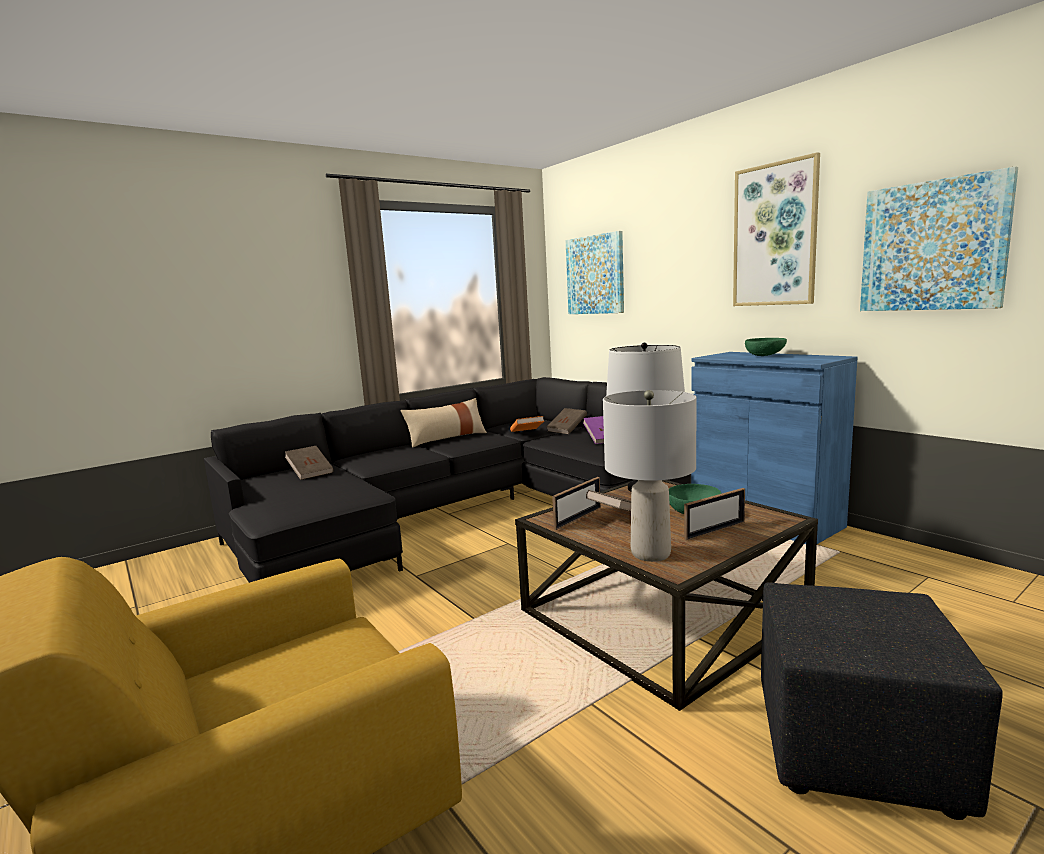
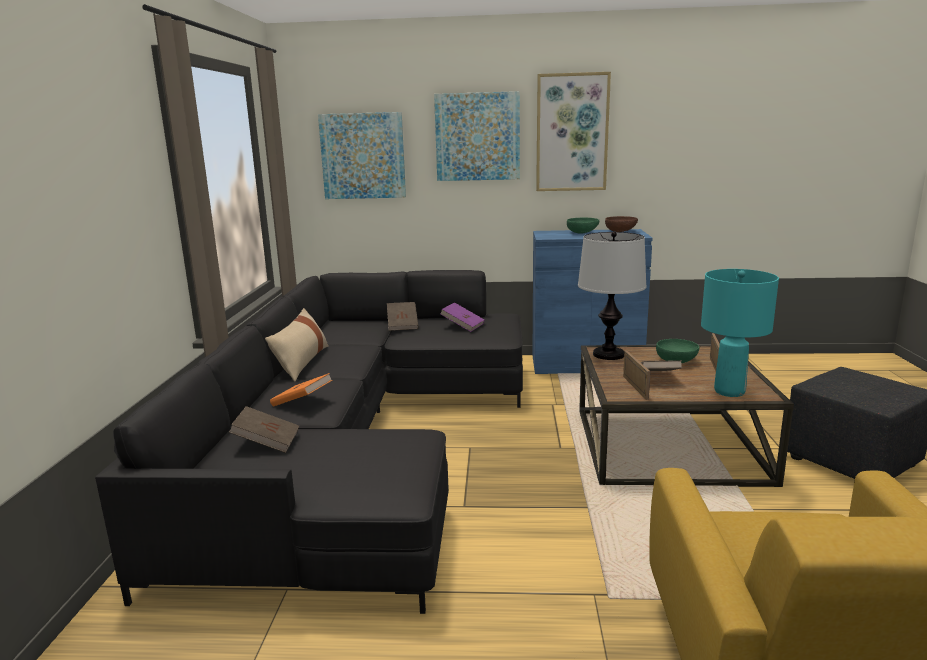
camera: 50 degrees left, 5 degrees up
(527, 433) = (374, 337): orange book -> orange book (302, 402)
(650, 553) = (728, 391): grey table lamp -> turquoise table lamp
(814, 357) = (621, 231): none -> brown bowl
(932, 246) = (687, 151): picture -> picture (477, 137)

